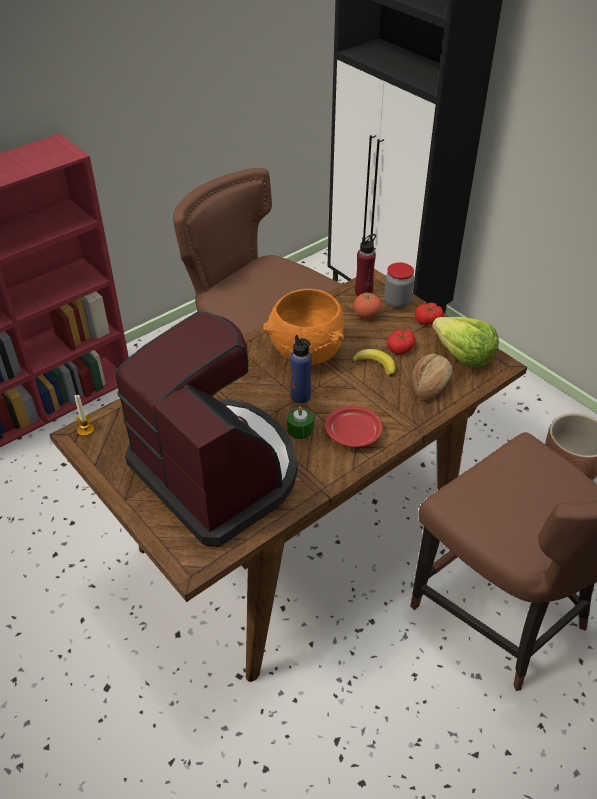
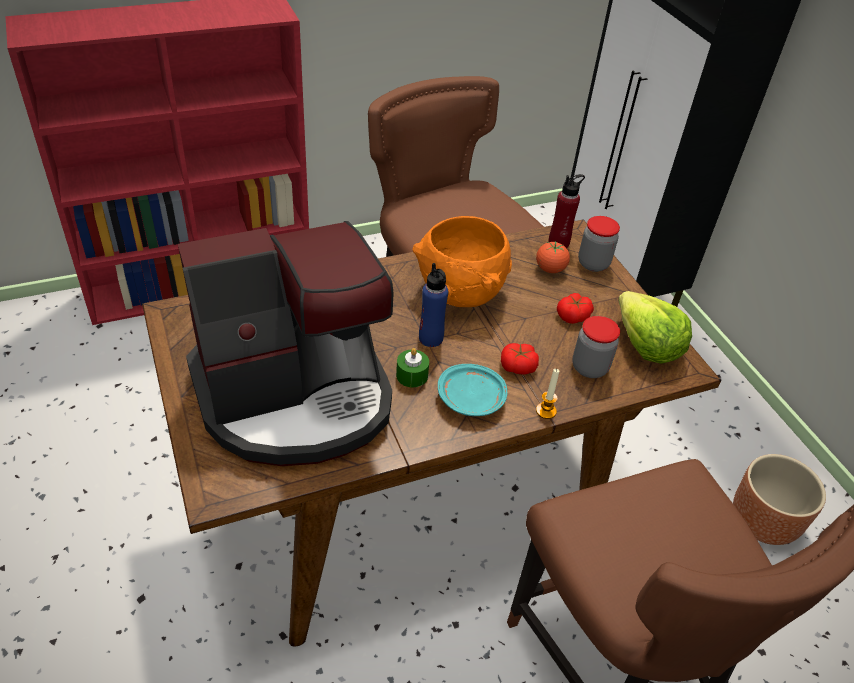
camera: 15 degrees right, 0 degrees up
(85, 430) = (180, 309): candle -> candle (546, 411)
(218, 472) = (296, 396): coffee machine -> coffee machine turned 90 degrees clockwise
(354, 434) = (471, 399): red plate -> turquoise plate
(376, 364) = (535, 326): banana -> none
(428, 320) = (621, 293): tomato -> tomato (518, 366)
(430, 384) = (589, 368): bread -> jar

